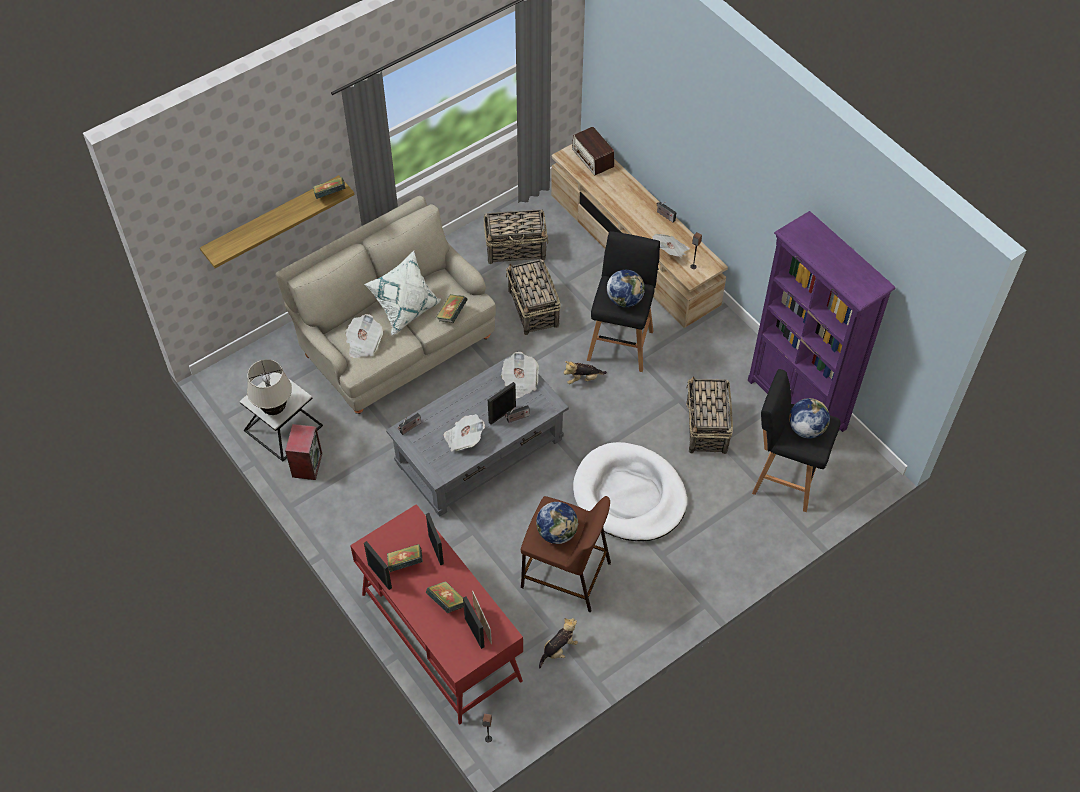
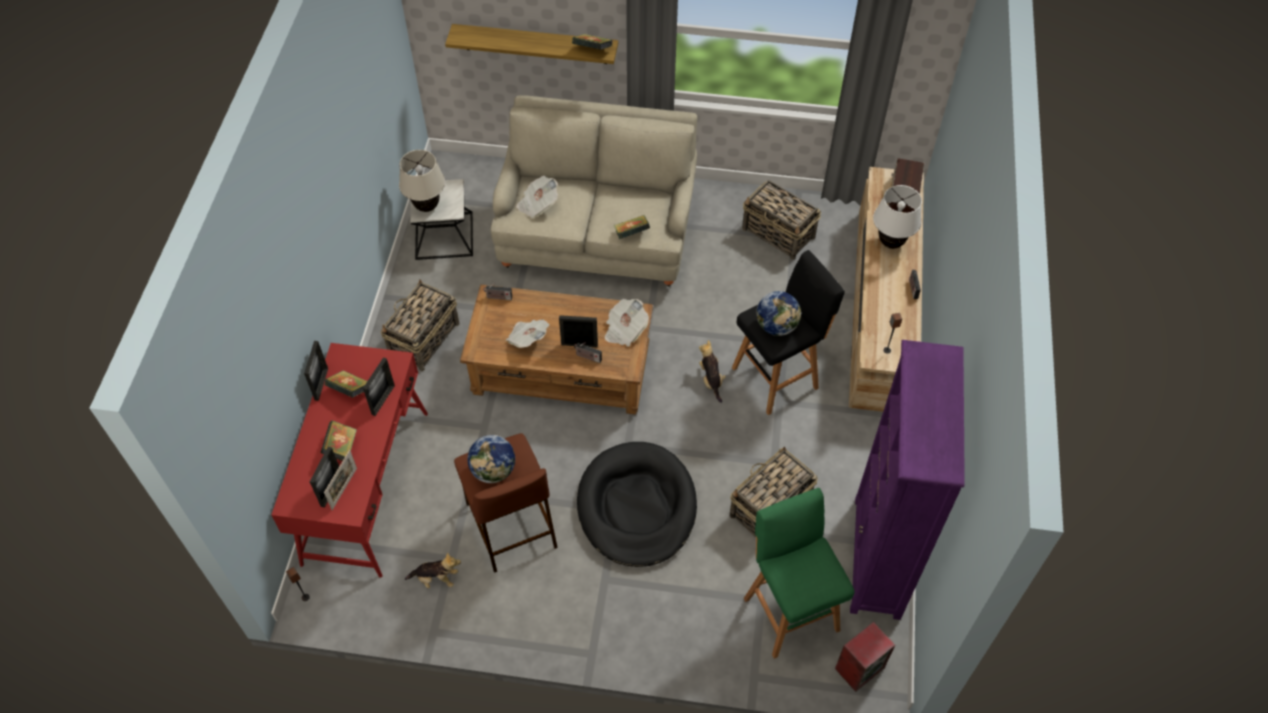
camera: 45 degrees right, 0 degrees up
(307, 465) = (428, 275): speaker -> speaker (859, 667)
(406, 309) = (601, 203): white pillow -> none
(480, 451) = (562, 370): grey coffee table -> brown coffee table
(533, 309) = (736, 292): basket -> basket (423, 339)
(583, 379) = (711, 380): plush toy -> plush toy turned 45 degrees clockwise
(621, 196) = (890, 243): none -> white table lamp
(629, 495) = (637, 507): white dog bed -> black dog bed
(670, 251) = (881, 322): newspaper -> none
(784, 477) = (789, 611): black stool -> green stool
(806, 429) = (807, 570): globe -> none

